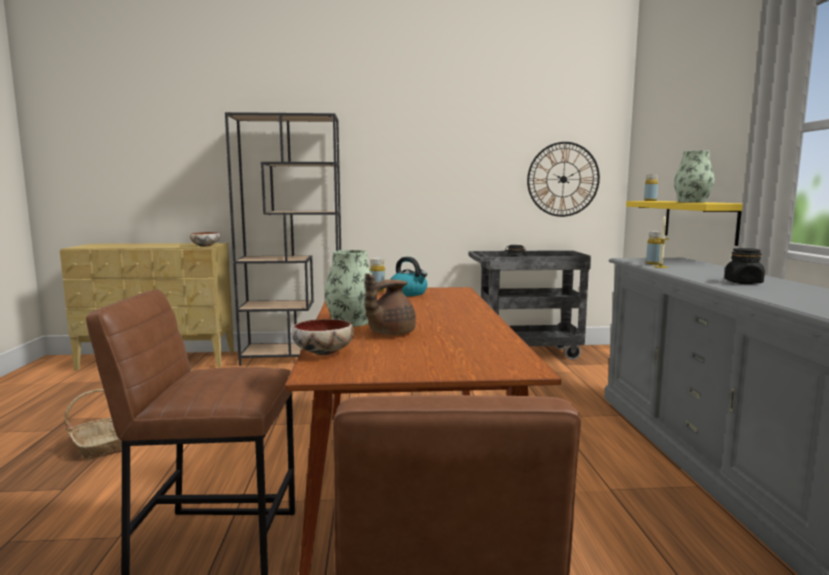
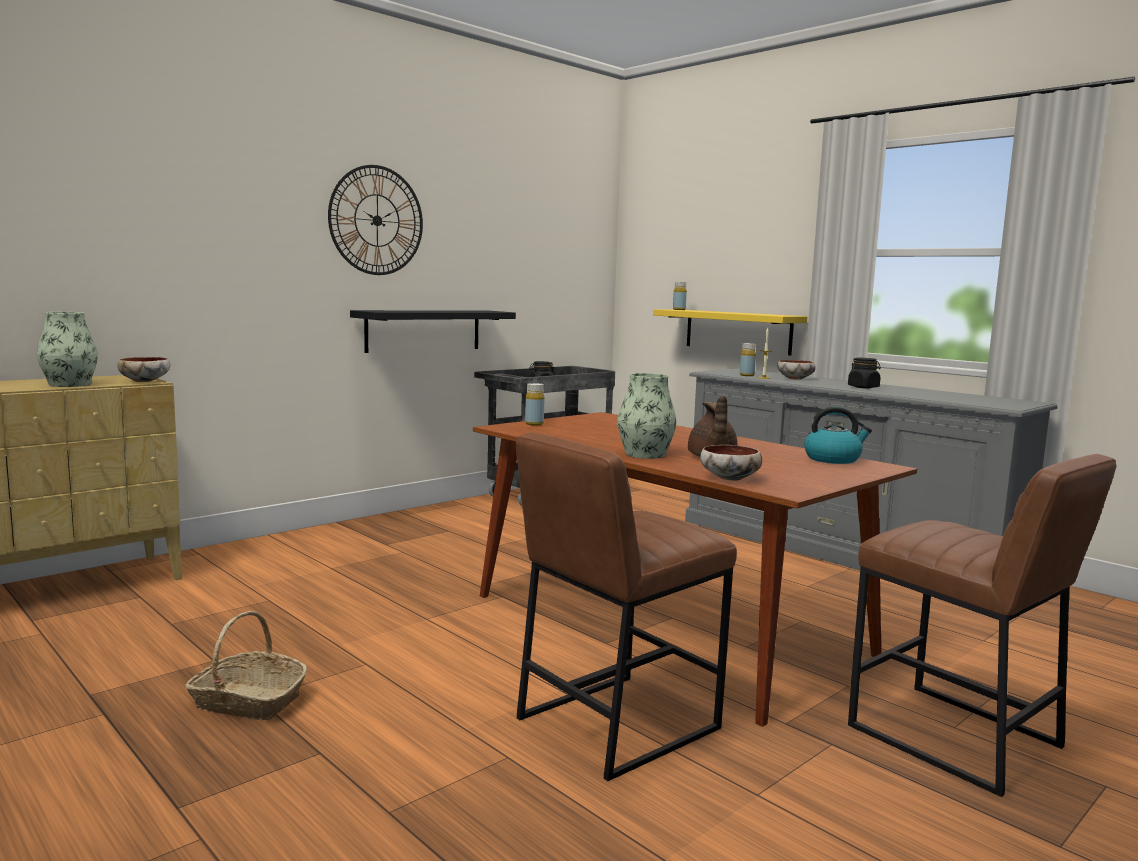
camera: 40 degrees left, 0 degrees up
(294, 357) = (272, 546): bookcase -> none
(408, 293) = (576, 423): kettle -> kettle (833, 459)
(426, 219) = (424, 330): none -> black shelf
(563, 179) = (562, 281): wall clock -> wall clock (377, 220)
(692, 202) = (746, 313): vase -> vase (69, 384)
(696, 270) = (795, 379): none -> bowl

